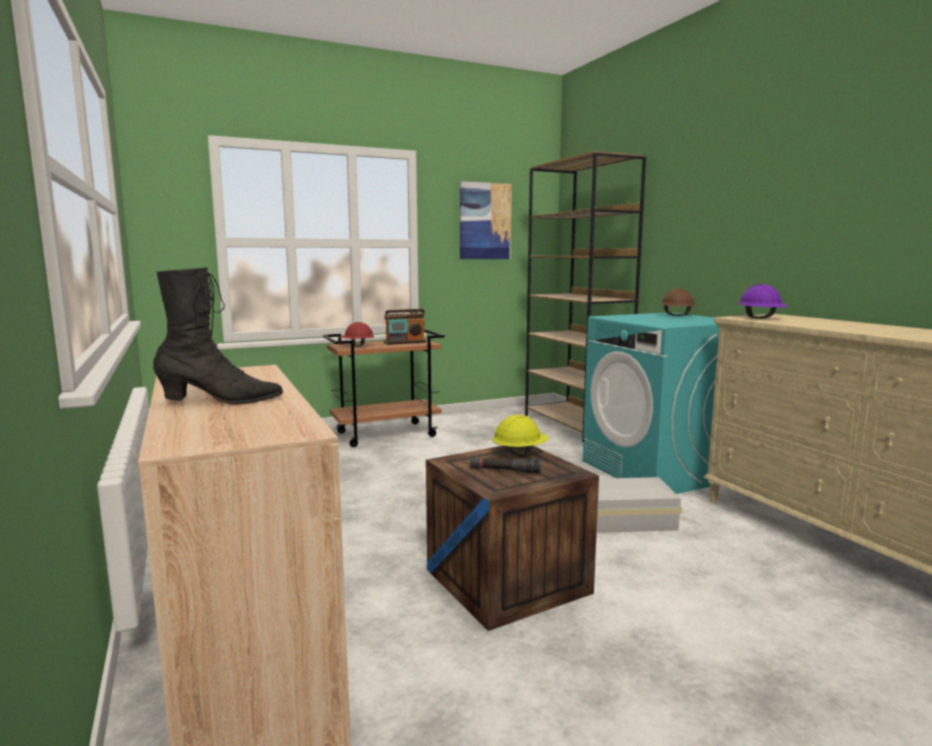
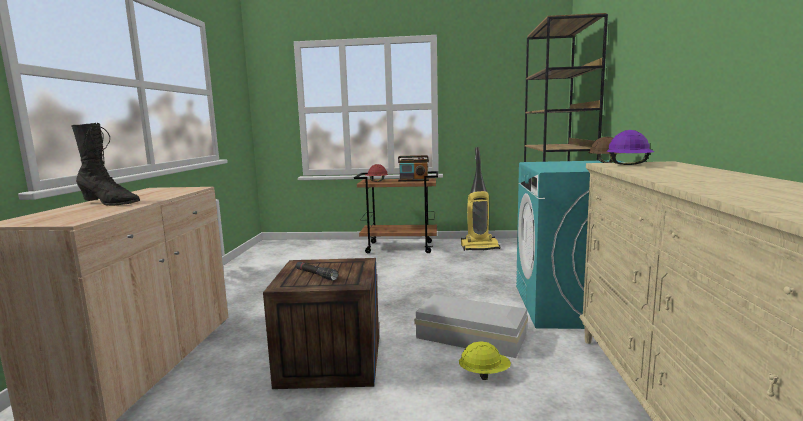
camera: 30 degrees right, 0 degrees up
(482, 422) = (480, 247): none -> vacuum cleaner
(485, 221) = (496, 85): picture -> none
(520, 453) = (352, 265): yellow hard hat -> yellow hard hat (484, 374)

